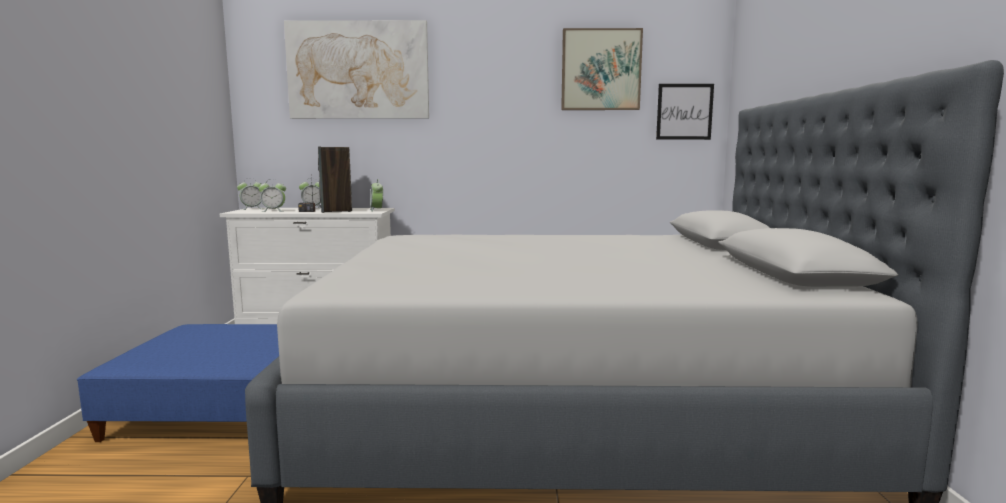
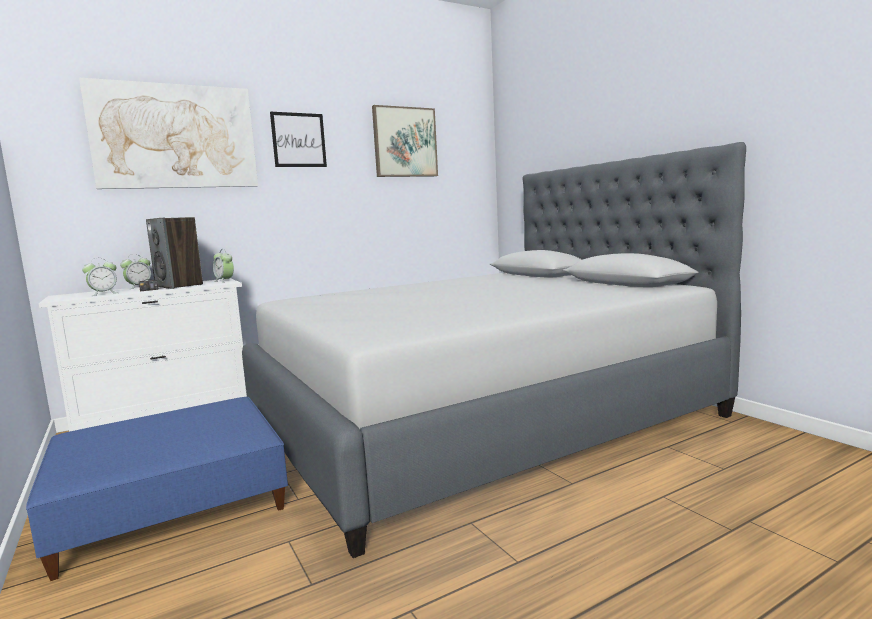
camera: 30 degrees left, 0 degrees up
(252, 209) = (63, 295): alarm clock -> none
(684, 112) = (468, 177): picture -> picture (298, 140)

